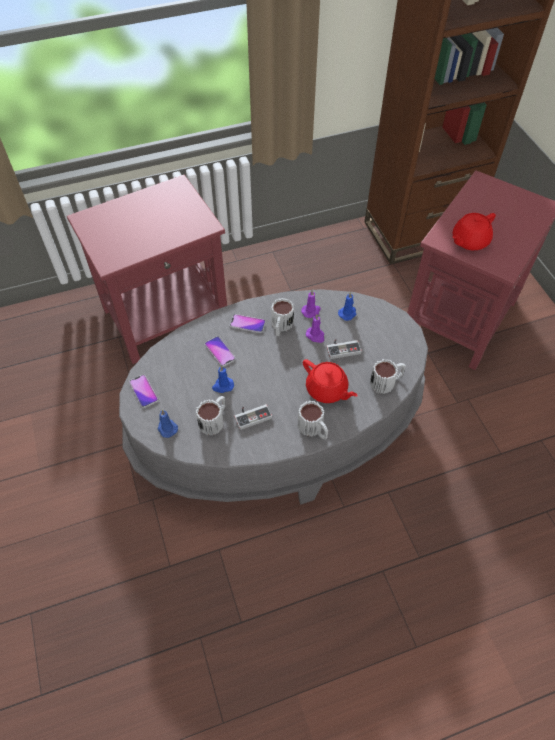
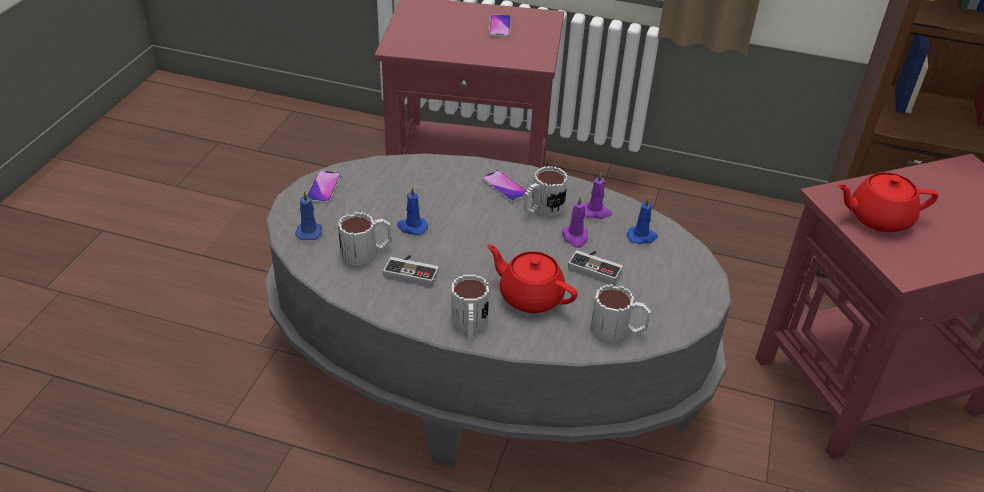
camera: 35 degrees right, 15 degrees down
(220, 352) = (444, 196): phone -> phone (500, 27)
(327, 390) = (530, 296): red teapot -> red teapot turned 135 degrees clockwise

